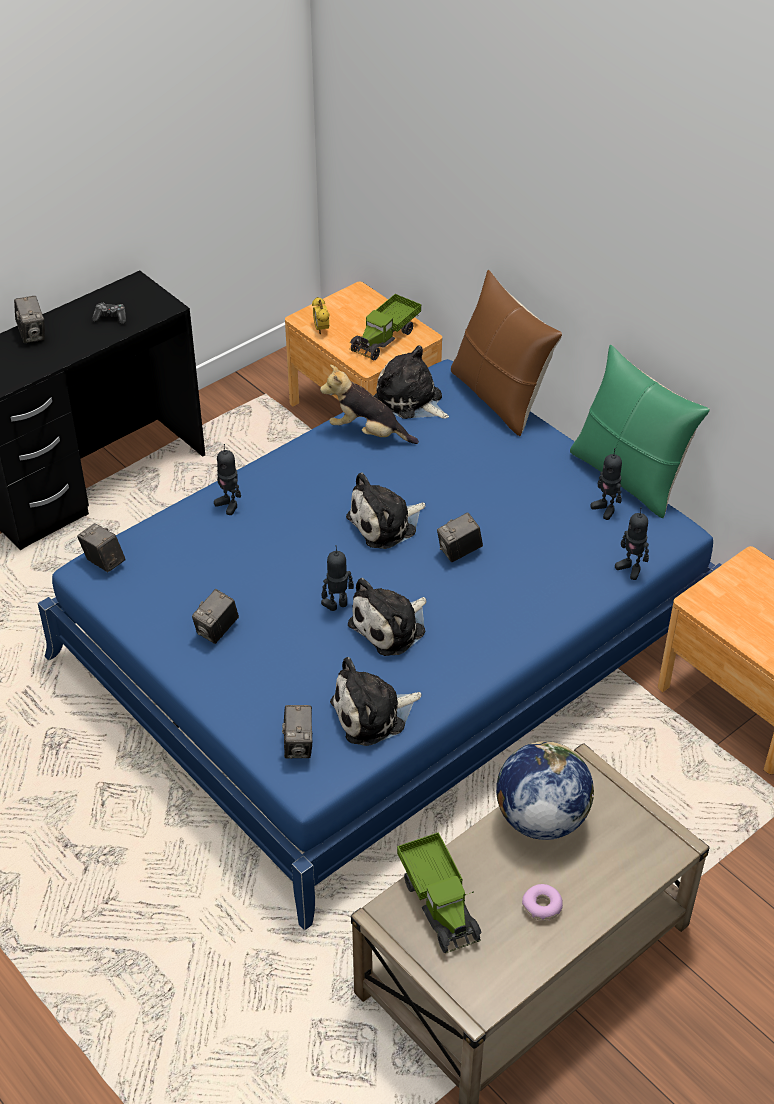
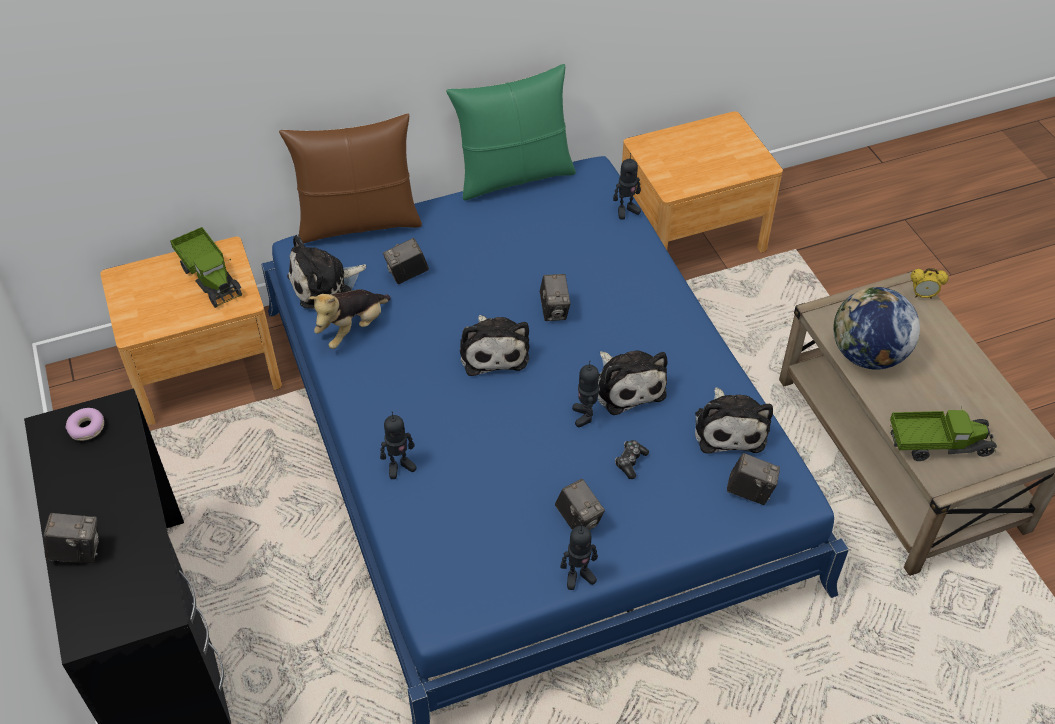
camera: 70 degrees left, 5 degrees up
(103, 562) = (433, 598): camera -> camera (407, 274)
(111, 318) = (100, 465): game controller -> game controller (630, 462)
(321, 329) = (160, 322): alarm clock -> alarm clock (922, 295)
(542, 906) = (954, 381): donut -> donut (87, 428)
(605, 509) = (550, 201): toy robot -> toy robot (578, 576)

